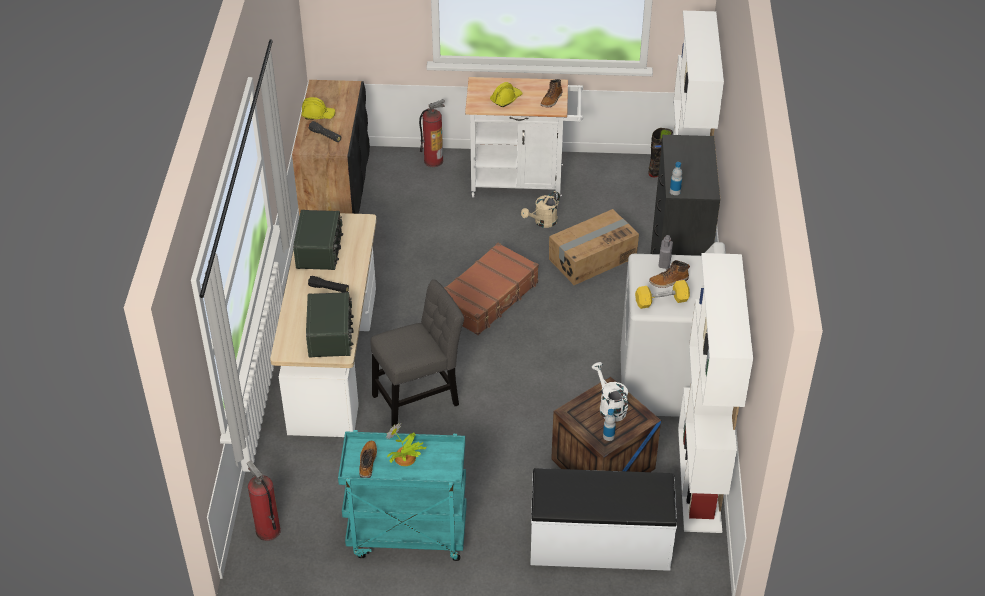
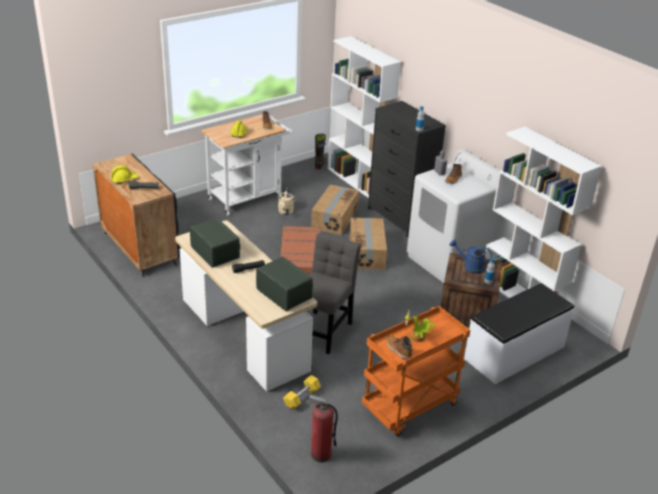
camera: 40 degrees left, 10 degrees down
(406, 536) = (409, 408): turquoise cart -> orange cart
(433, 160) = (180, 206): fire extinguisher -> none
(578, 324) = (367, 252): none -> cardboard box
(609, 407) = (469, 267): white watering can -> blue watering can
(661, 301) = (462, 189): yellow dumbbell -> yellow dumbbell (302, 397)

